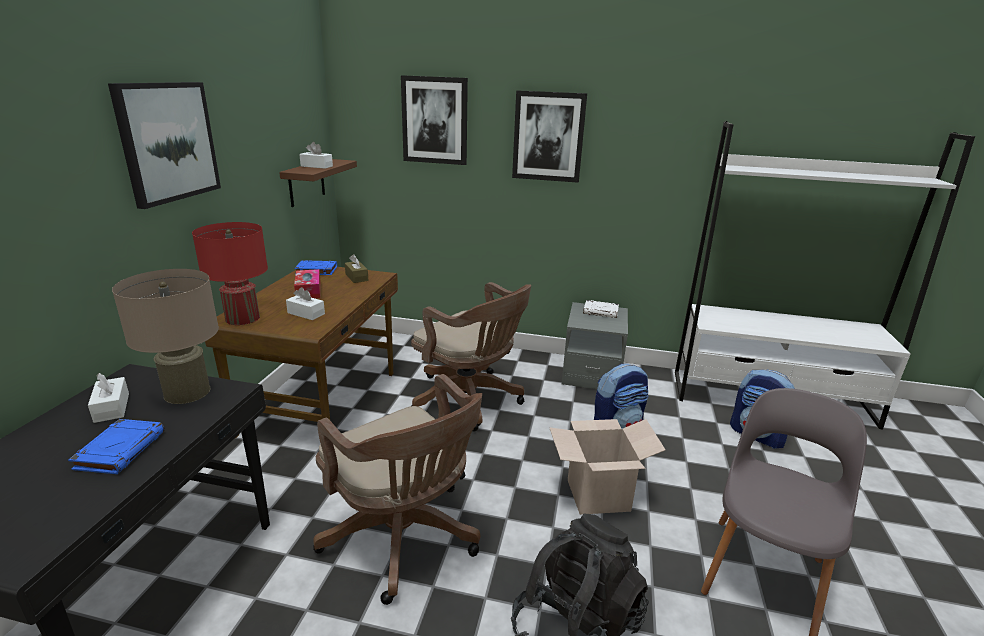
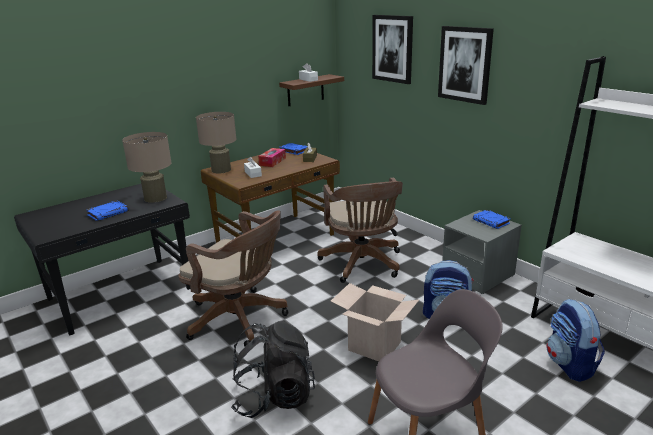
camera: 40 degrees right, 0 degrees up
(112, 407) = (124, 197): white tissue box -> none
(167, 142) = (191, 63): picture -> none
(242, 318) = (221, 170): red table lamp -> beige table lamp
(405, 539) = (240, 320): brown office chair -> brown office chair turned 60 degrees counterclockwise
(601, 312) = (491, 221): white book -> blue book

